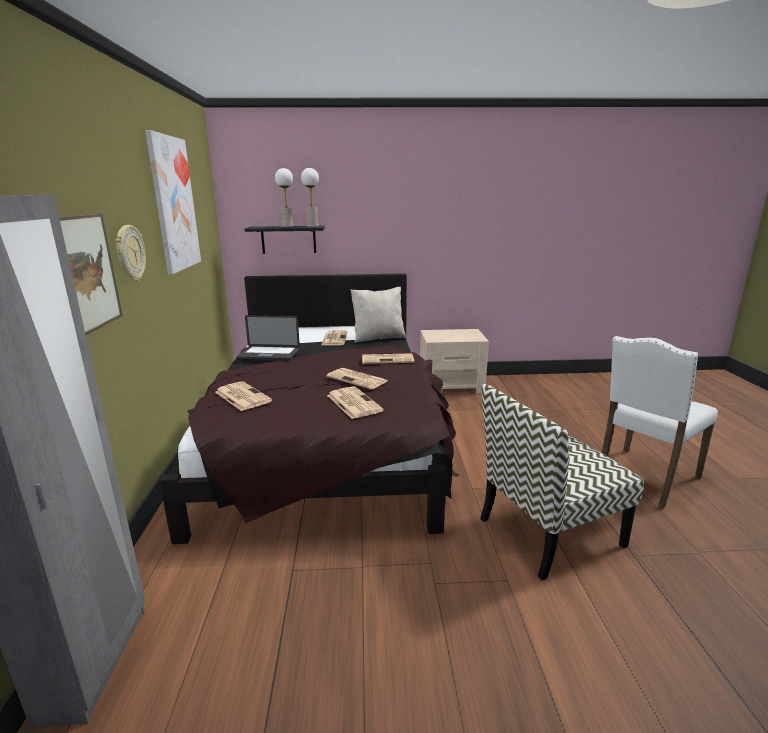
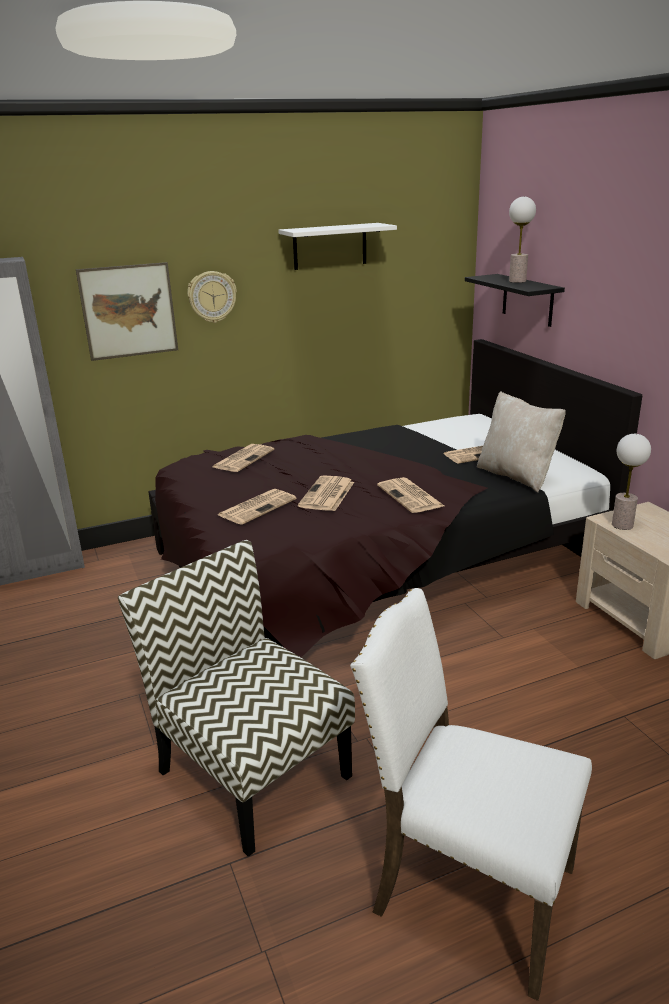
camera: 70 degrees right, 5 degrees up
(173, 204) = (330, 246): picture -> white shelf
(269, 354) = (373, 438): laptop -> none
(312, 226) = (537, 286): table lamp -> table lamp (622, 525)

